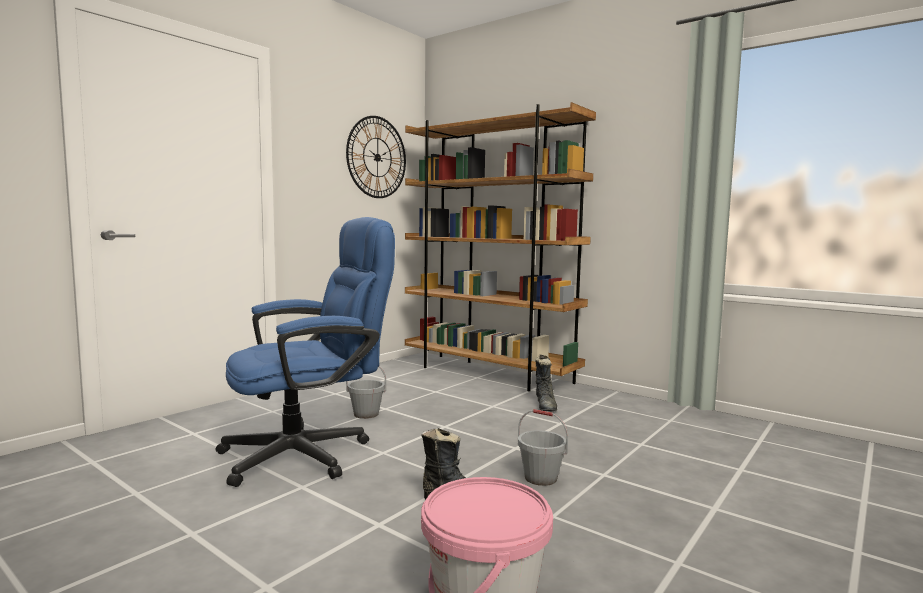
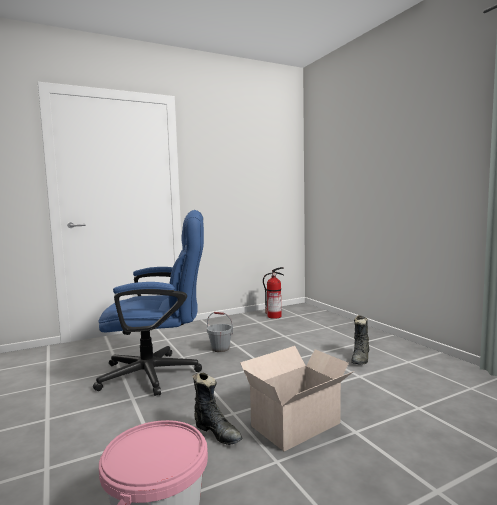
camera: 25 degrees right, 0 degrees up
(377, 157) = (261, 161): wall clock -> none
(400, 370) = (274, 316): none -> fire extinguisher
(488, 373) = (339, 324): brown bookcase -> none
(541, 478) = (298, 424): grey bucket -> cardboard box

